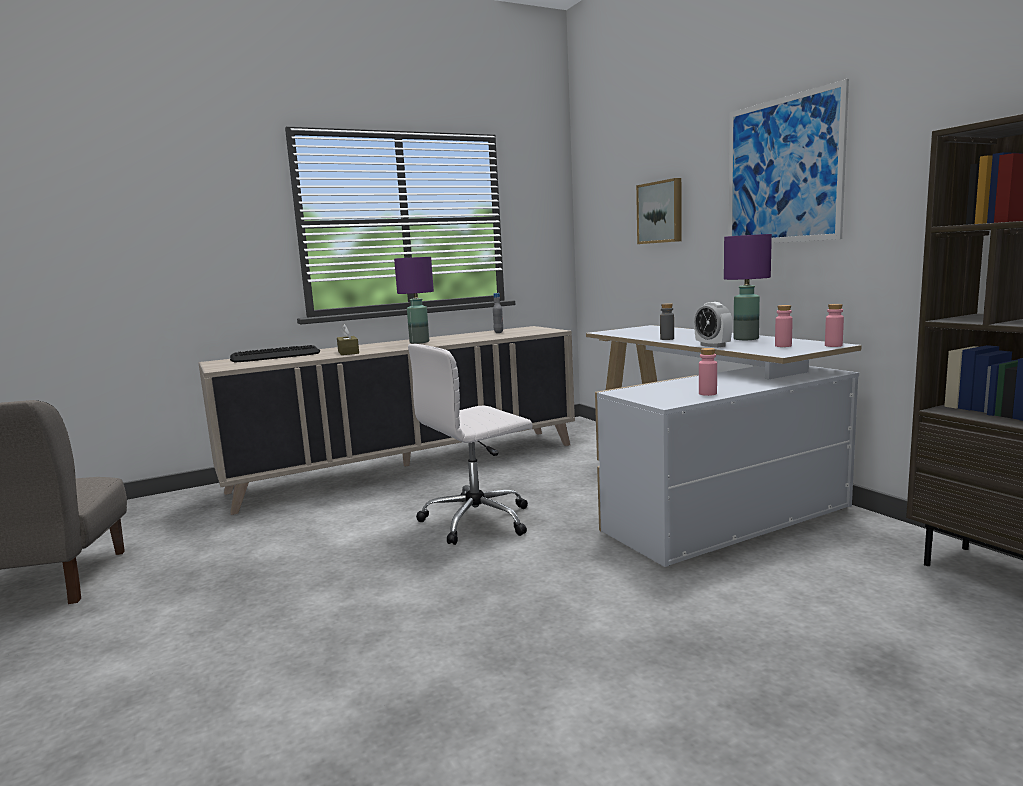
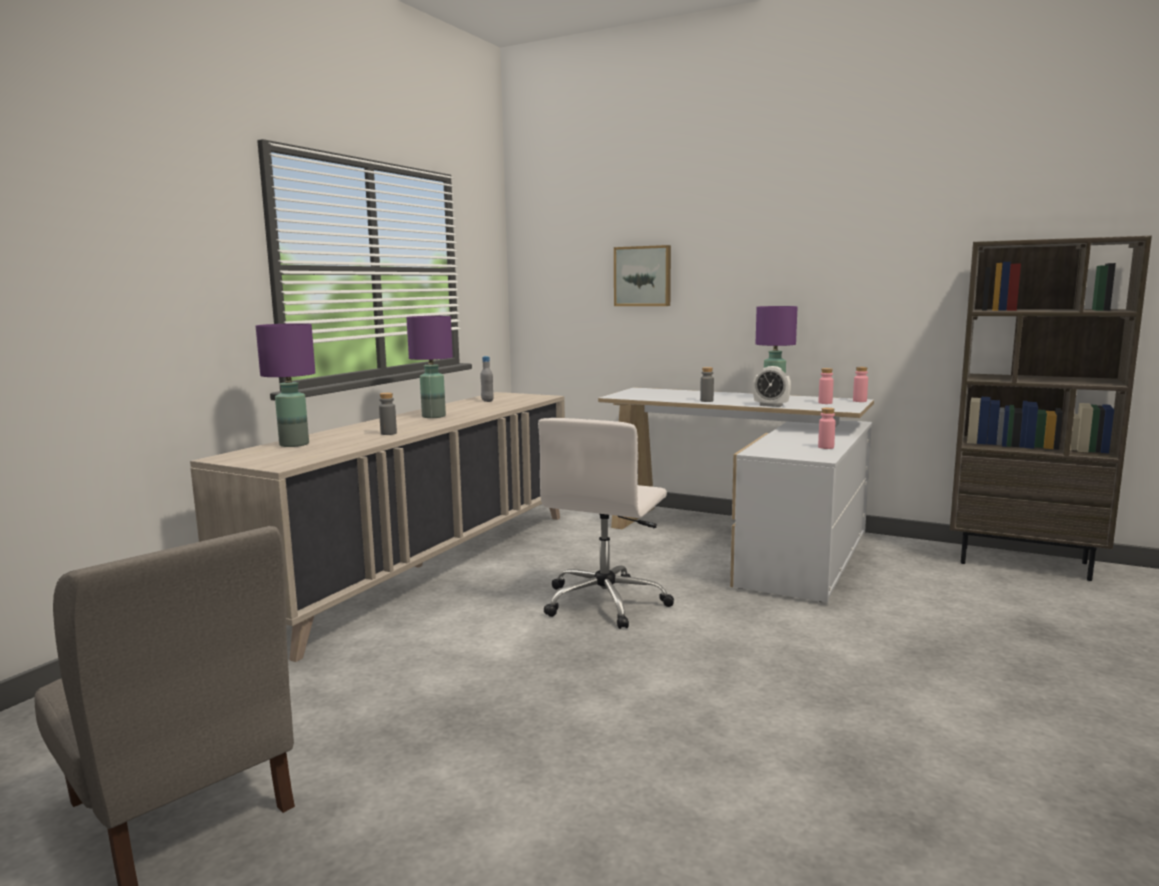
camera: 35 degrees left, 0 degrees up
(276, 356) = (294, 444): keyboard -> purple table lamp
(348, 352) = (388, 433): brown tissue box -> grey bottle
(782, 171) = (791, 251): picture -> none

